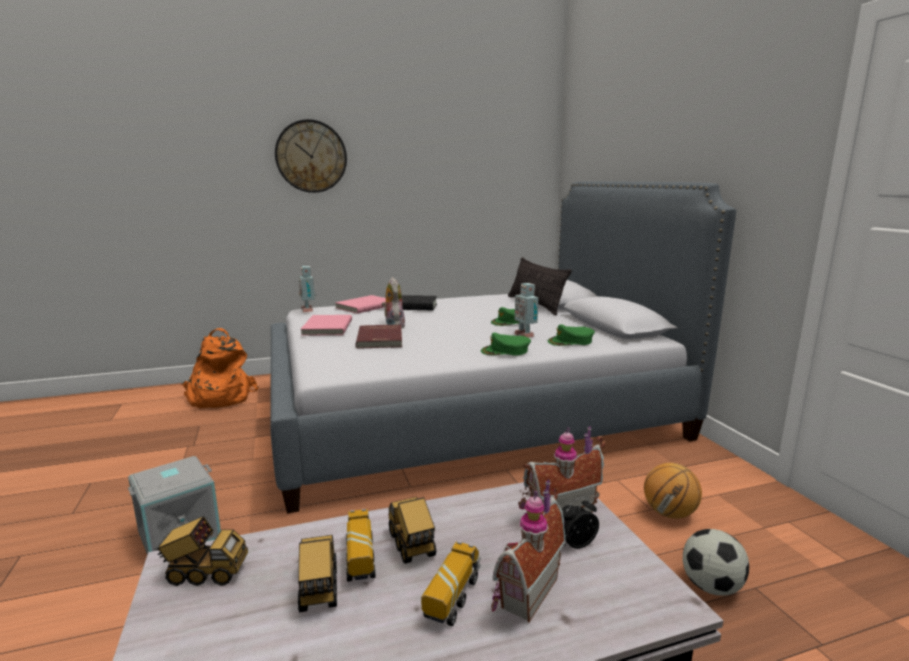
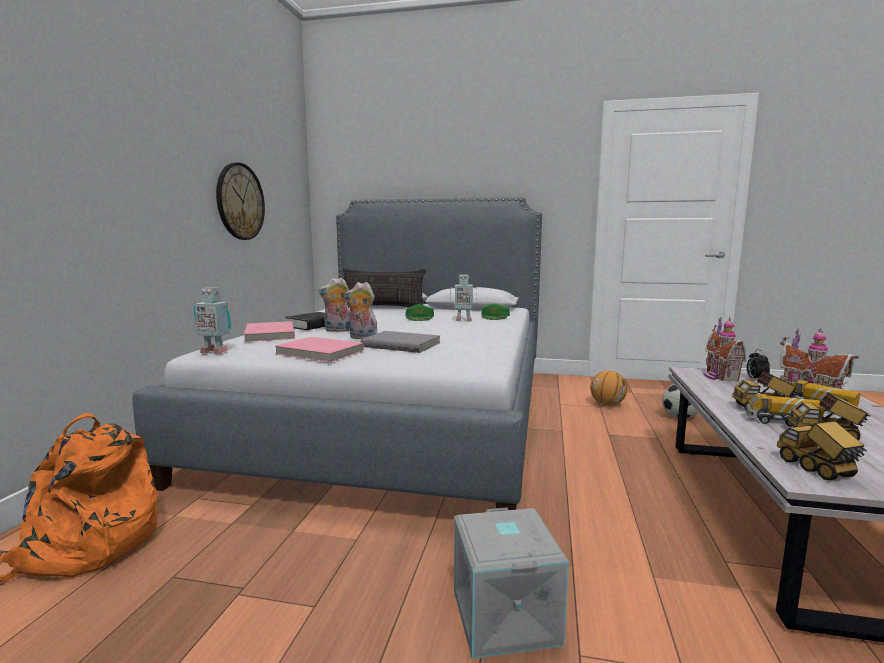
camera: 60 degrees left, 5 degrees down
(205, 573) = (817, 469): toy truck -> toy truck turned 45 degrees counterclockwise
(311, 156) = (115, 133): wall clock -> wall clock (240, 201)
(381, 339) = (402, 344): red book -> grey book
(406, 315) = (337, 330): none -> plush toy
(505, 351) = (495, 327): green cap -> none

